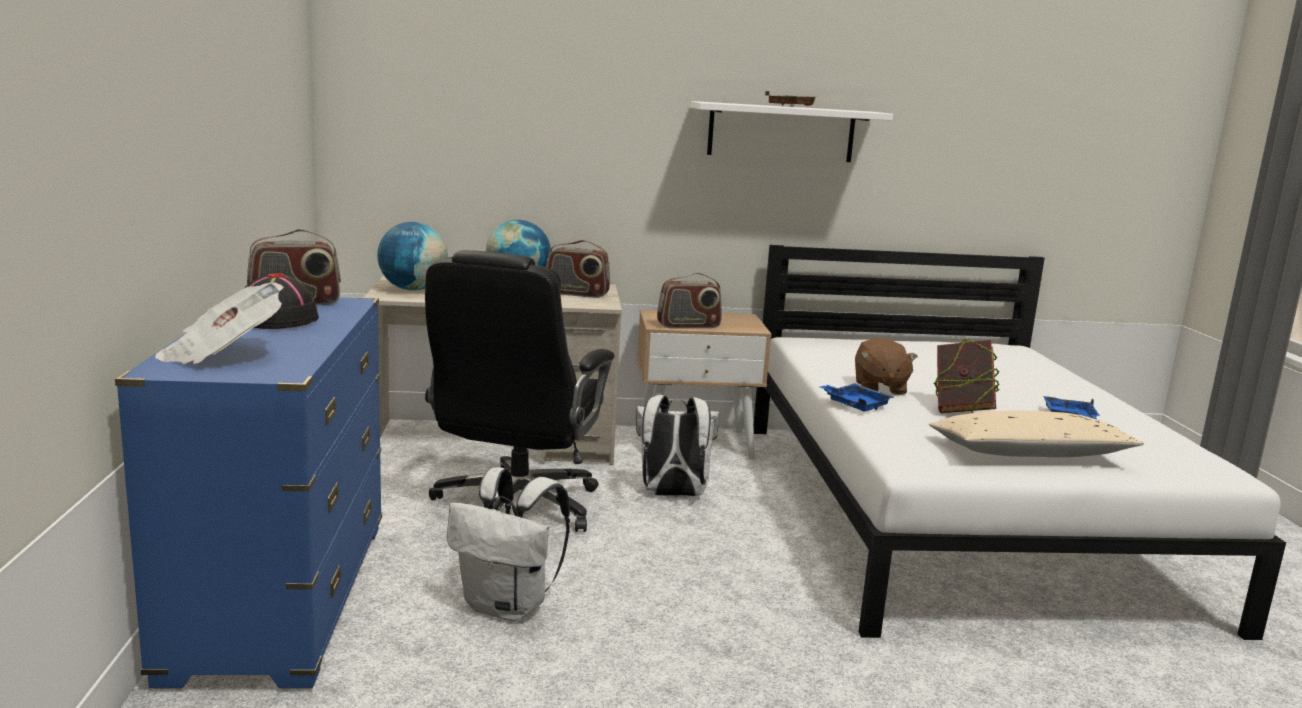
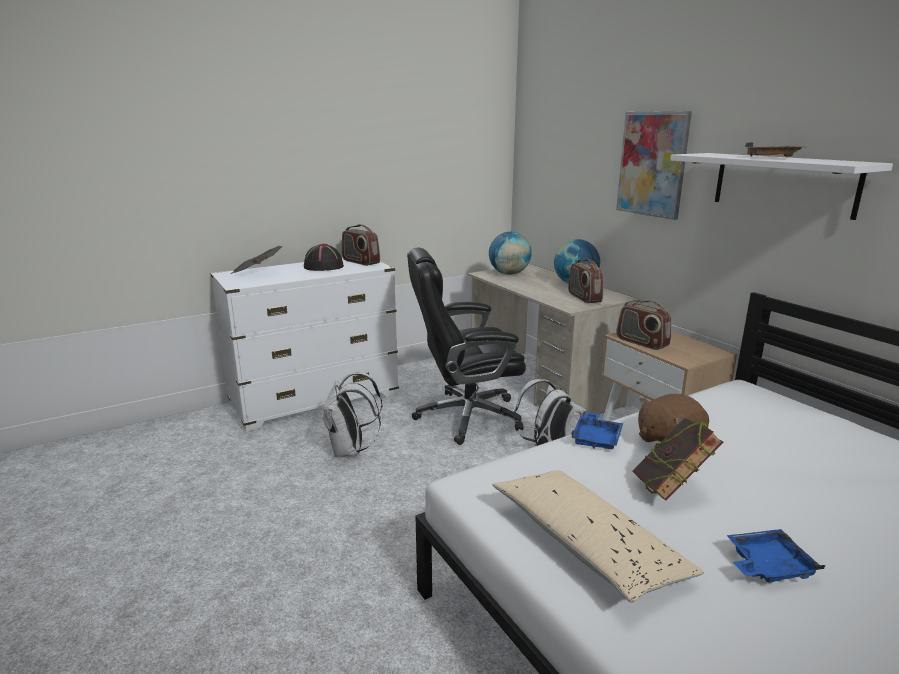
camera: 65 degrees right, 5 degrees up
(281, 598) = (315, 400): blue dresser -> white dresser
(614, 114) = (652, 164): none -> picture

